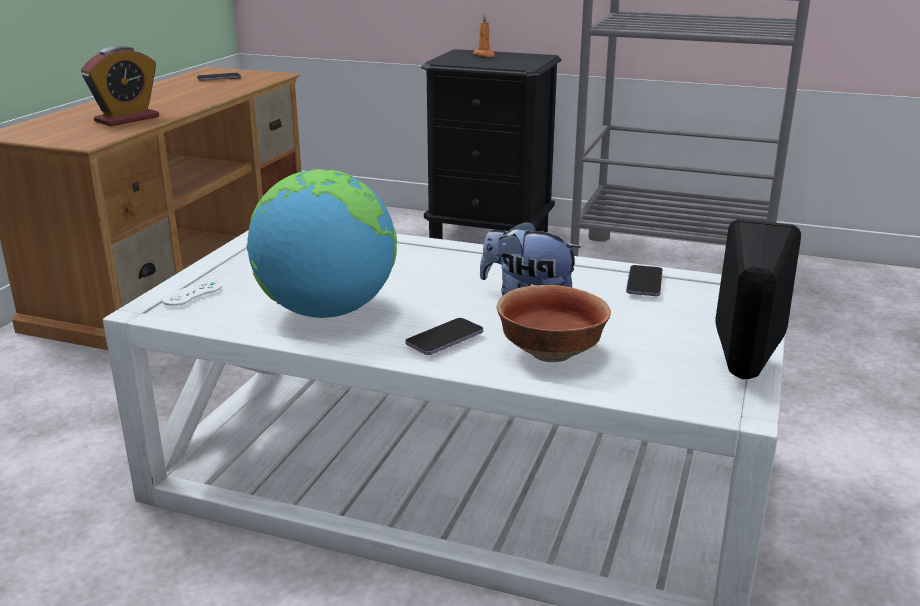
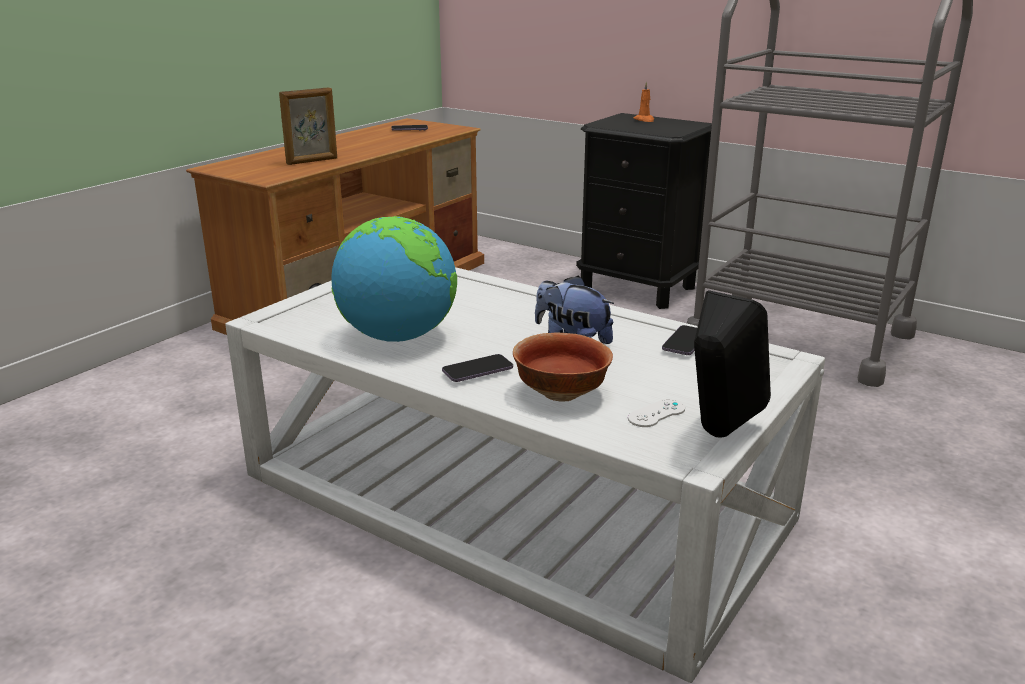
camera: 15 degrees right, 0 degrees up
(127, 119) = (312, 161): alarm clock -> picture frame
(192, 293) = (301, 310): white game controller -> white game controller (656, 413)

